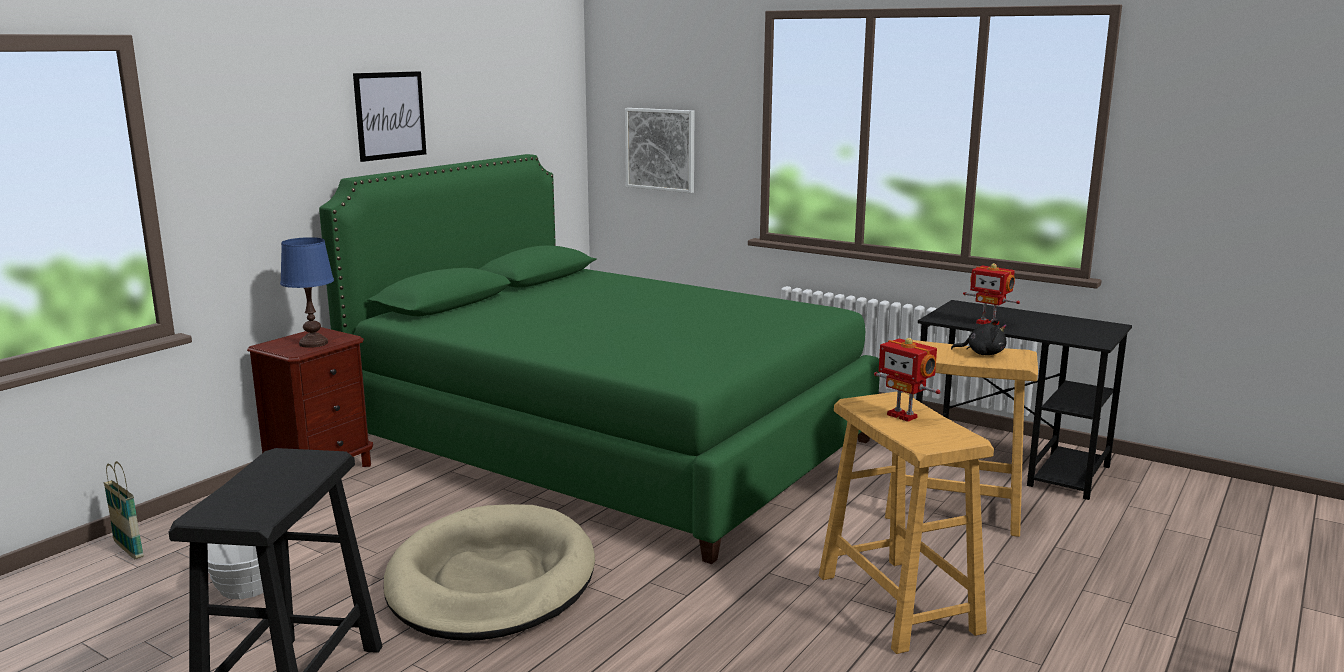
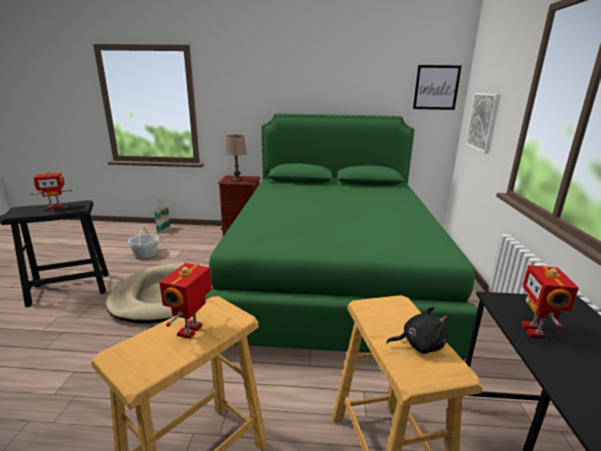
camera: 60 degrees right, 5 degrees up
(266, 480) = (55, 207): none -> toy robot
(313, 343) = (237, 180): blue table lamp -> brown table lamp
(390, 115) = (311, 86): picture -> picture (436, 87)
(982, 353) = (419, 344): black plush toy -> black plush toy turned 75 degrees counterclockwise

